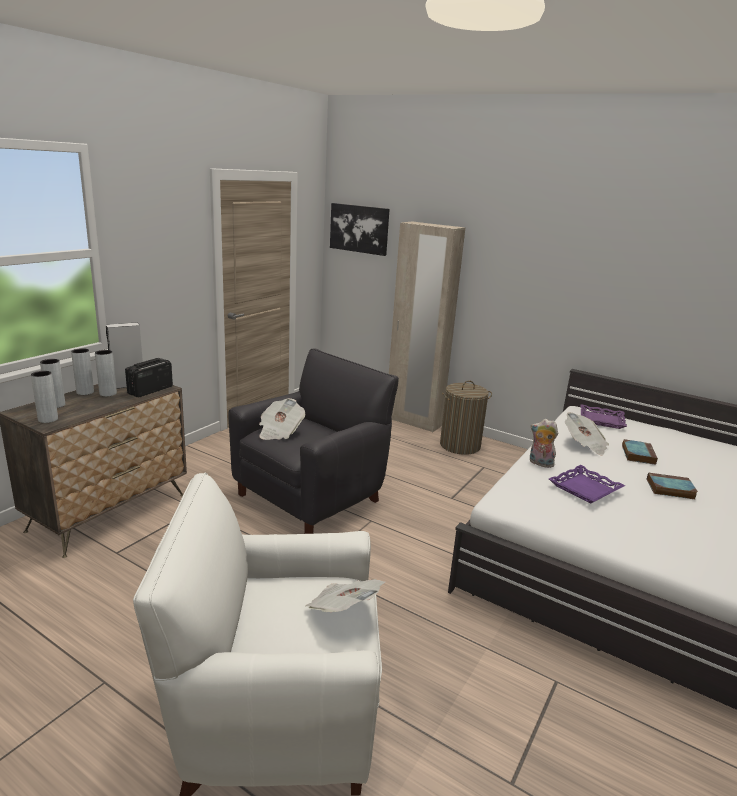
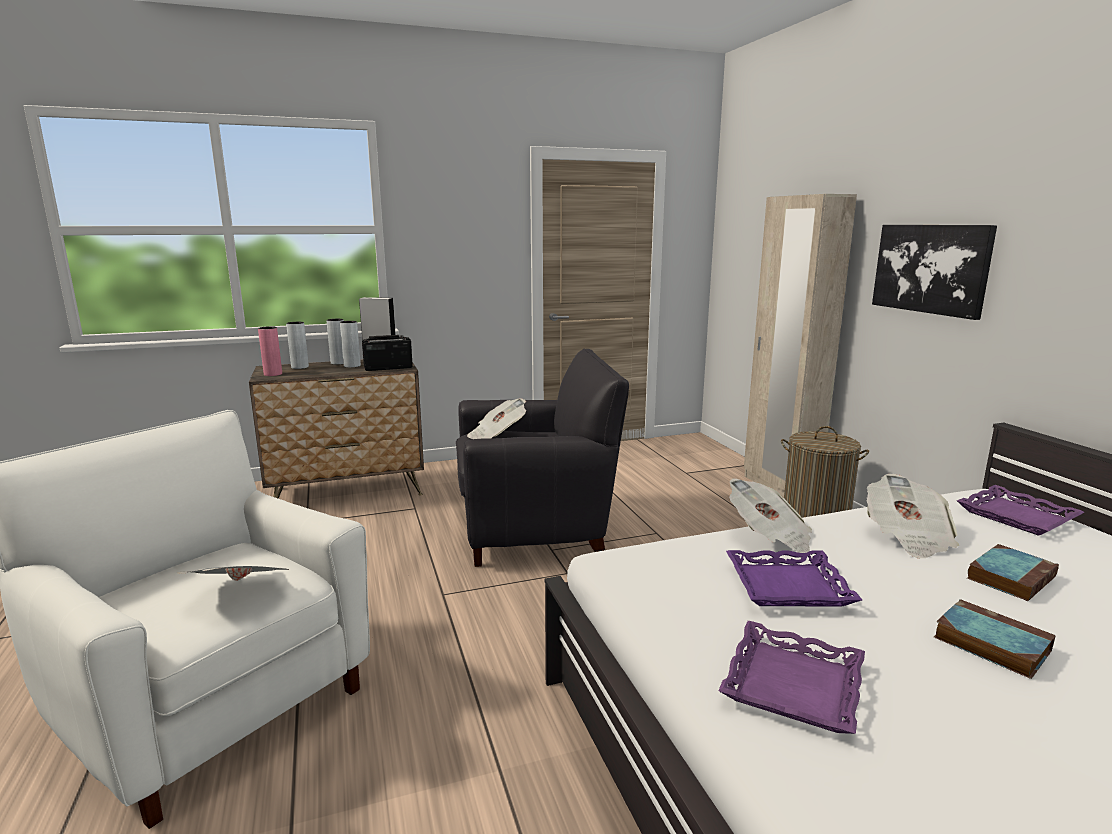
camera: 40 degrees right, 5 degrees down
(48, 419) = (273, 374): grey vase -> pink vase
(359, 228) = (745, 218): picture -> picture (931, 268)
(539, 463) = (769, 537): plush toy -> newspaper
(647, 535) = (794, 685): none -> purple tray

